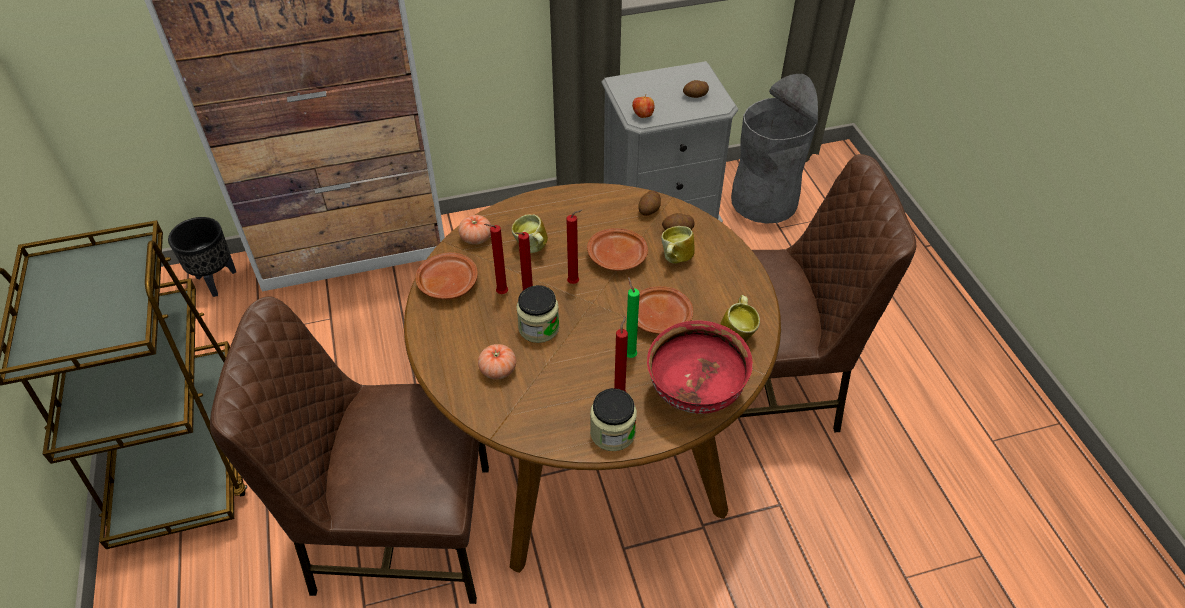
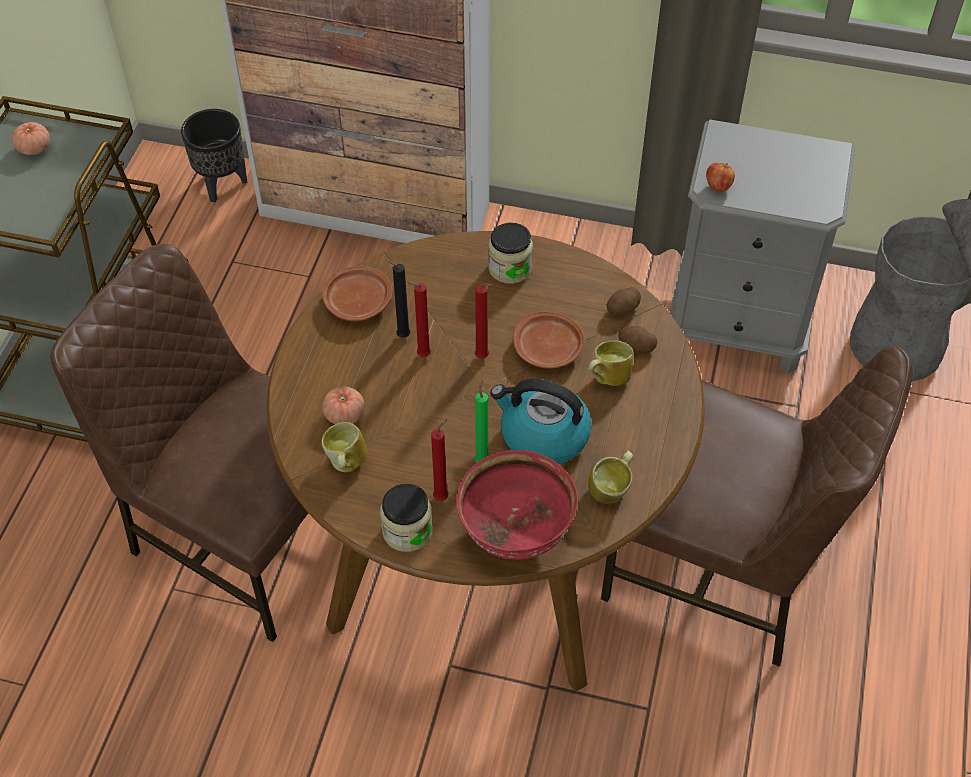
camera: 30 degrees right, 5 degrees up
(476, 238) = (419, 263): tomato -> tomato (34, 148)
(500, 294) = (401, 335): red candle -> black candle
(532, 249) = (466, 300): mug -> mug (345, 464)
(538, 328) = (413, 389): jar -> jar (510, 268)
(660, 318) = (542, 436): brown plate -> kettle
(695, 96) = (802, 185): potato -> none

